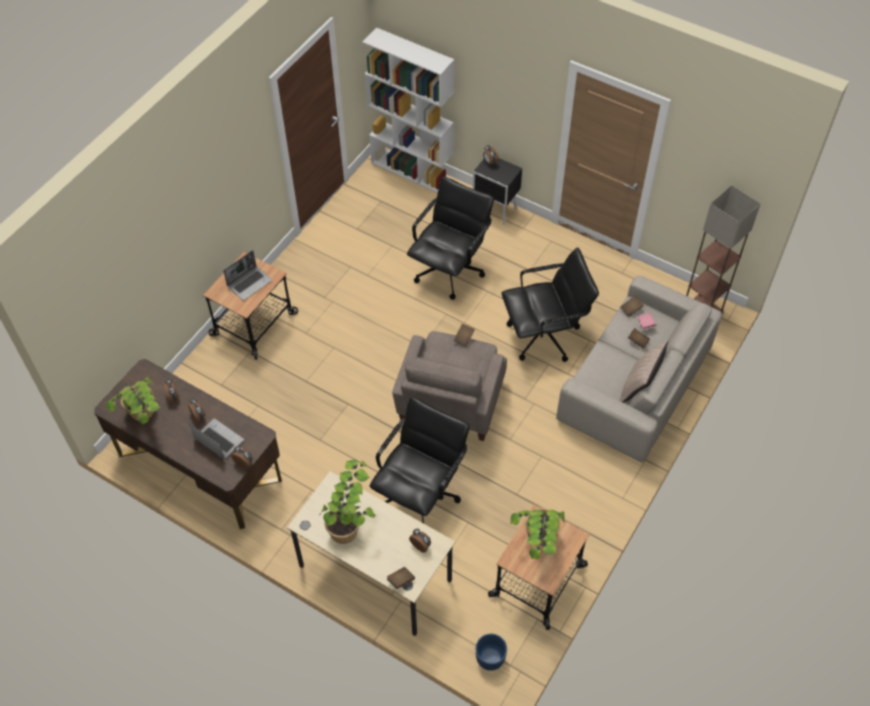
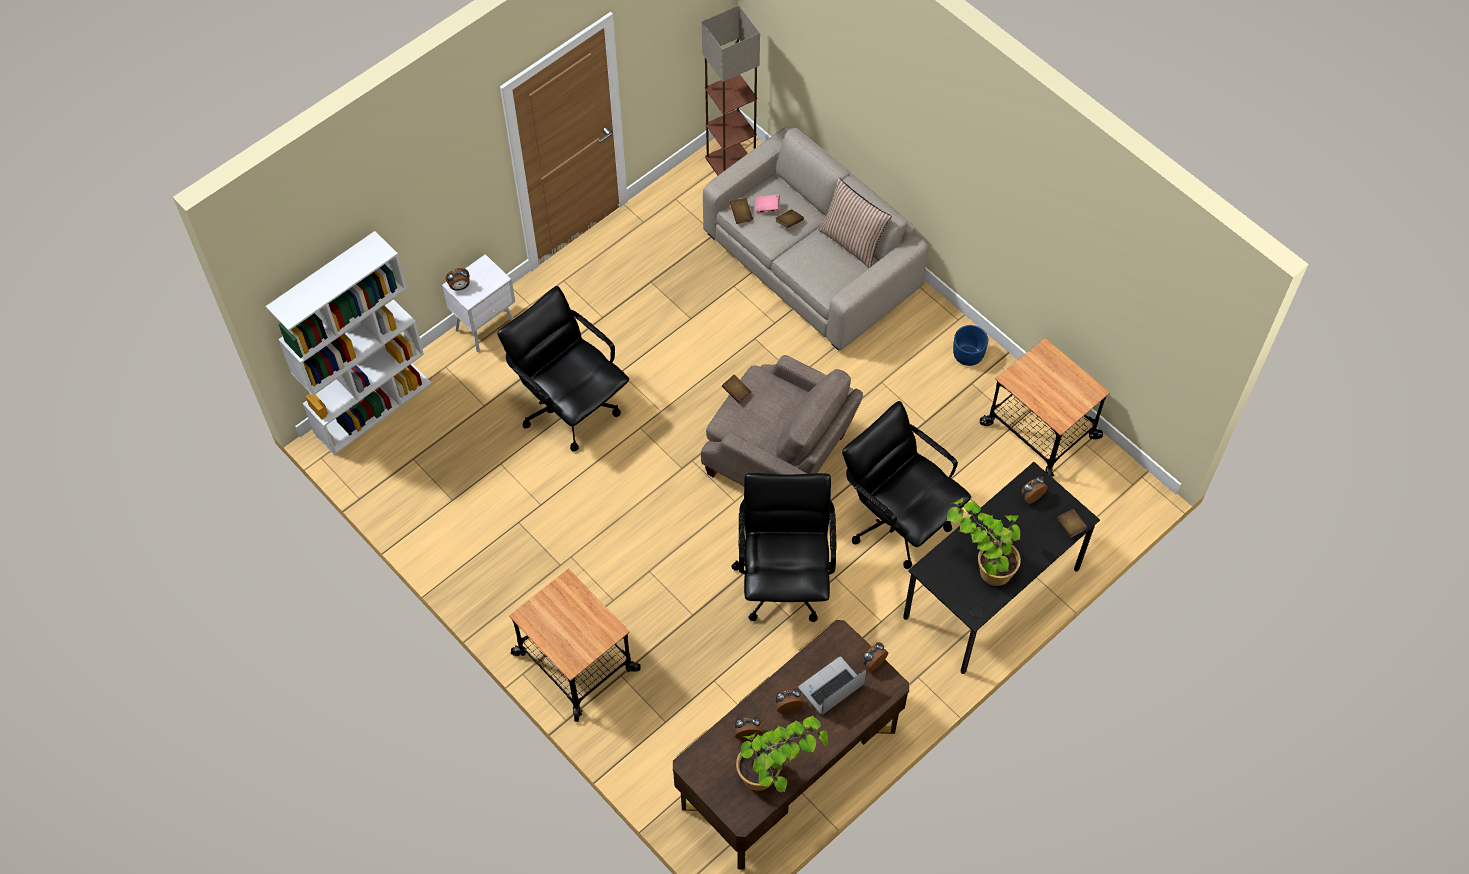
camera: 75 degrees left, 5 degrees up
(250, 283) = (570, 617): laptop -> none
(375, 573) = (991, 593): beige desk -> black desk
(490, 658) = (1121, 501): blue planter -> blue planter (968, 355)
(496, 211) = (487, 327): black nightstand -> white nightstand
(537, 546) = (1049, 389): potted plant -> none
(544, 336) = (712, 330): black office chair -> black office chair (784, 580)

